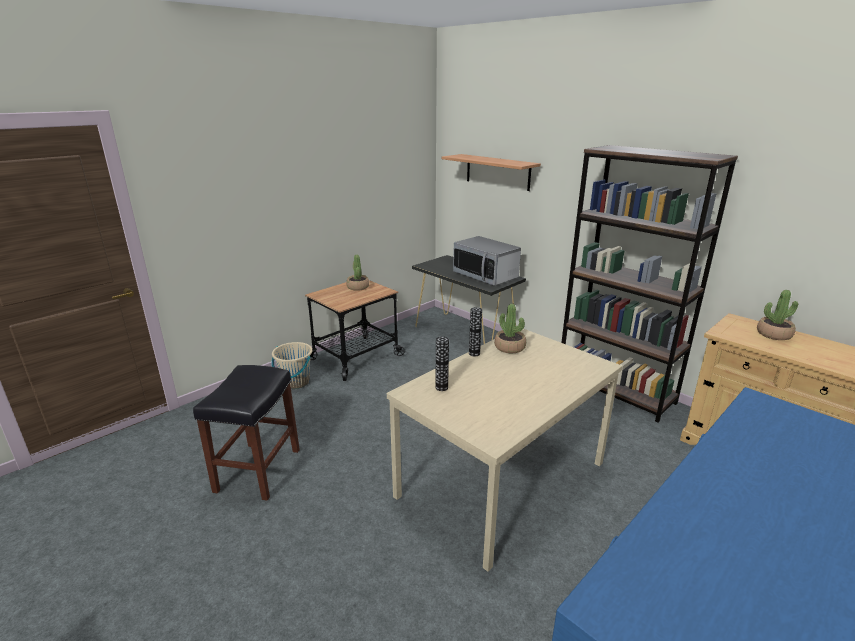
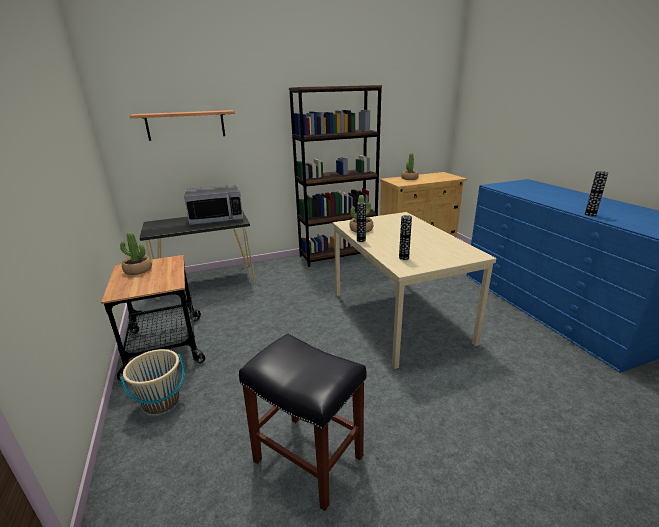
camera: 65 degrees left, 0 degrees up
(663, 514) = (590, 214): none -> vase

